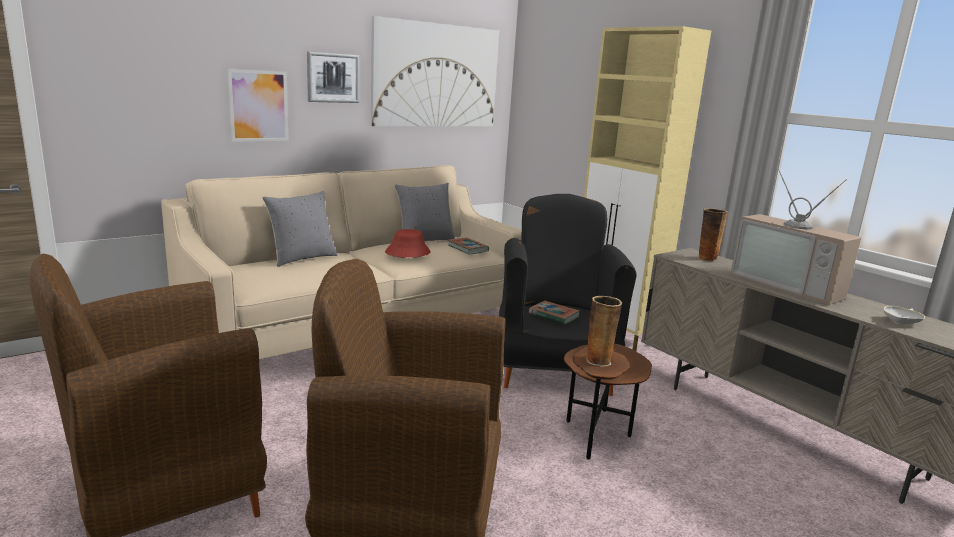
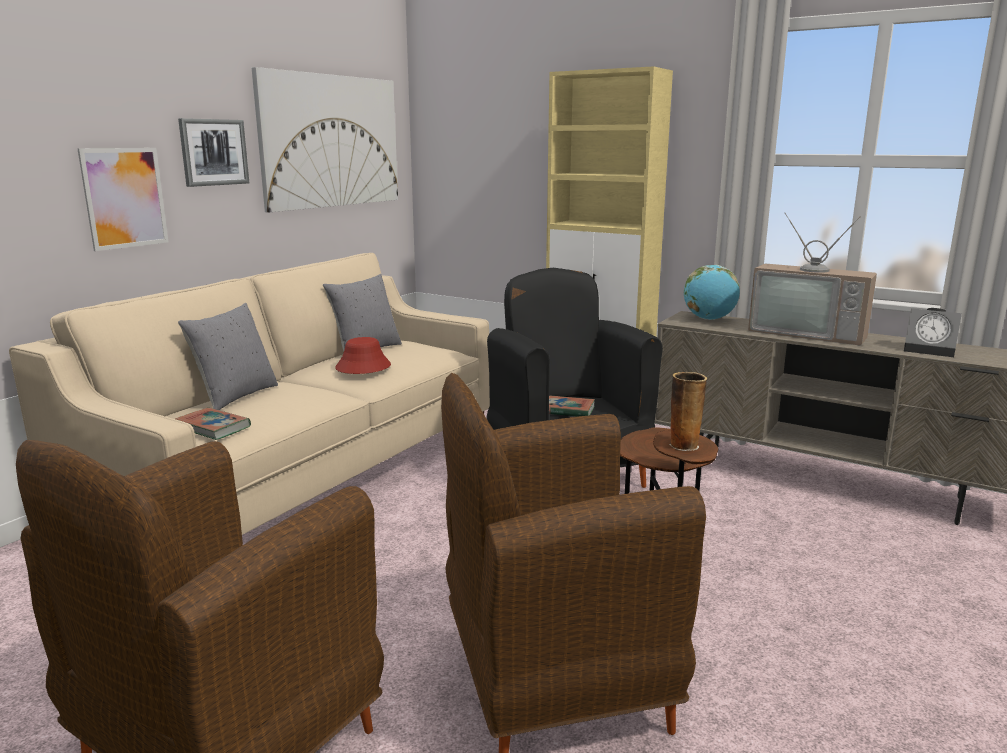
camera: 20 degrees left, 0 degrees up
(467, 248) = (426, 351): book -> book (213, 428)
(706, 258) = (709, 319): vase -> globe
(900, 322) = (931, 350): white bowl -> alarm clock

